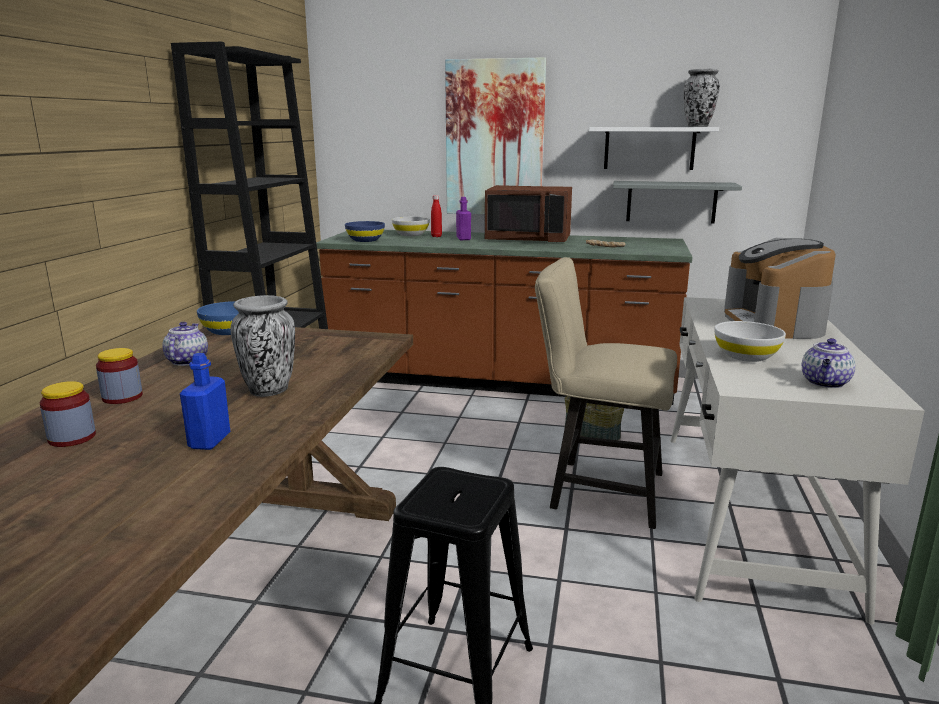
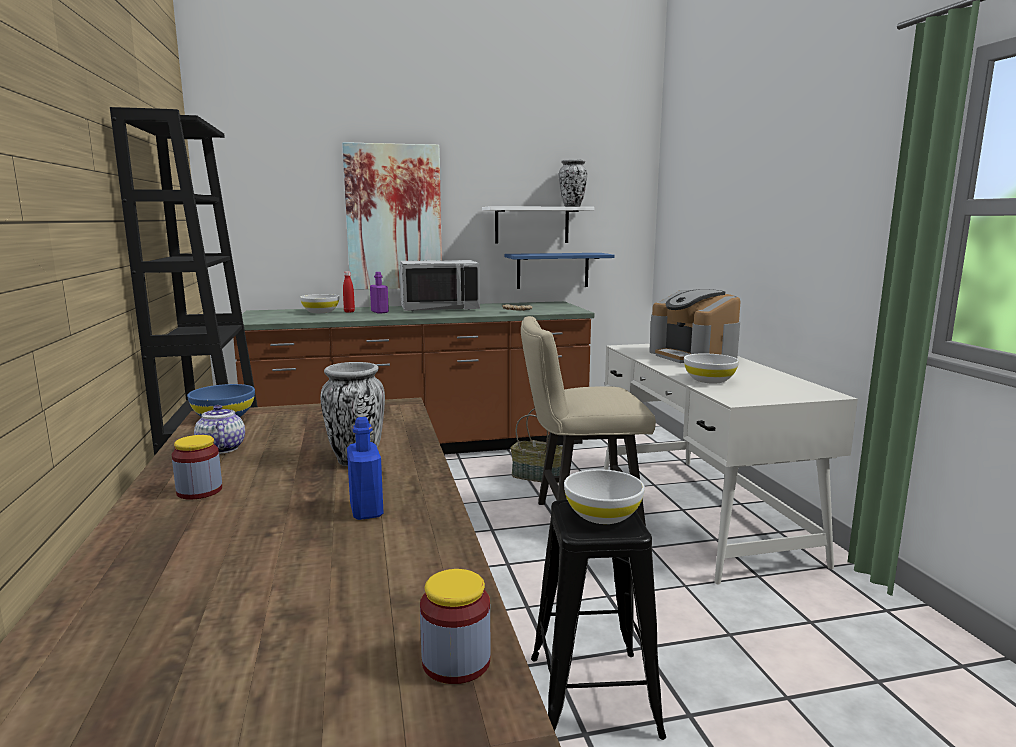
camera: 25 degrees left, 5 degrees down
(72, 438) = (203, 536): jar -> jar (456, 661)
(365, 240) = (282, 319): blue bowl -> none
(462, 493) = (603, 515): none -> white bowl
(529, 238) = (439, 308): brown microwave -> grey microwave
(671, 202) = (552, 270): grey shelf -> blue shelf
(825, 383) = (782, 390): teapot -> none

